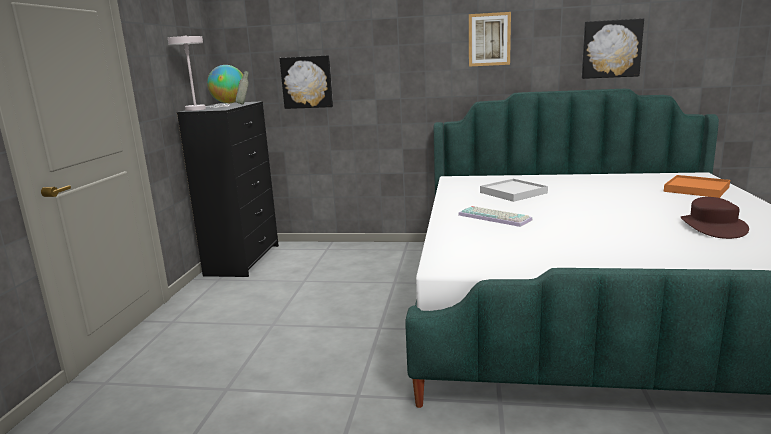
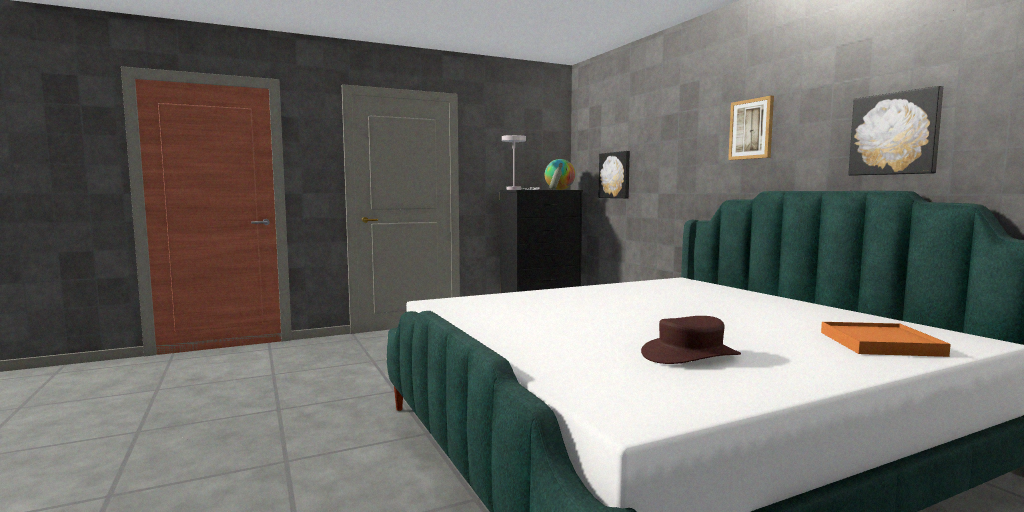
camera: 55 degrees right, 10 degrees down
(496, 217) = (575, 299): keyboard -> none
(513, 193) = (669, 295): white tray -> none

